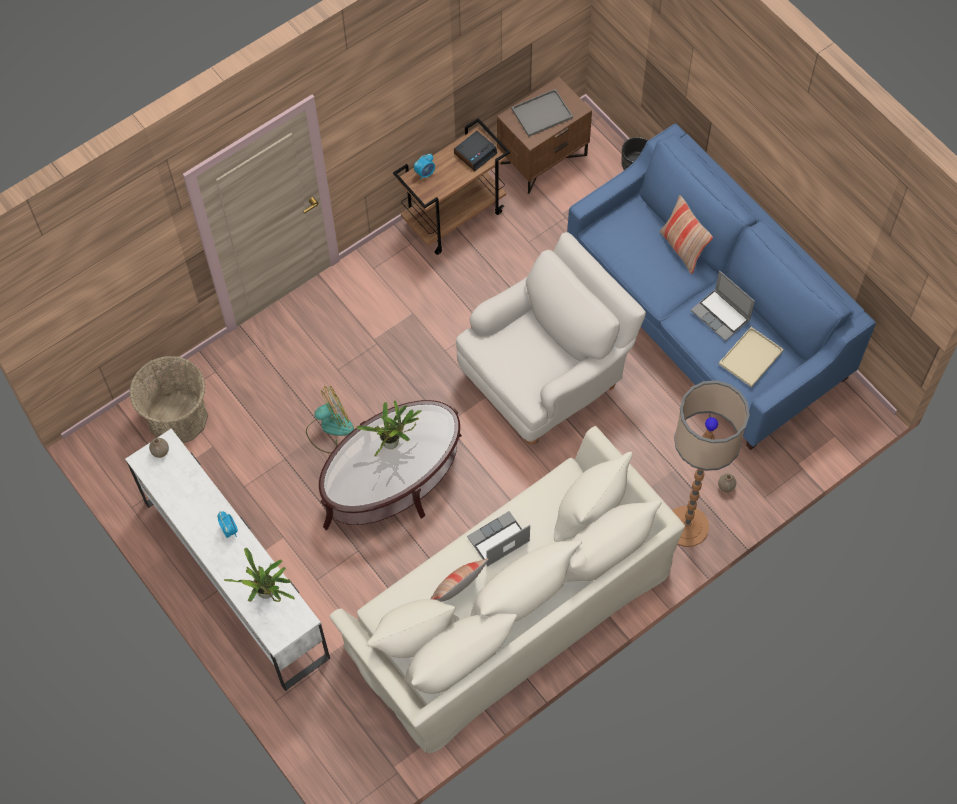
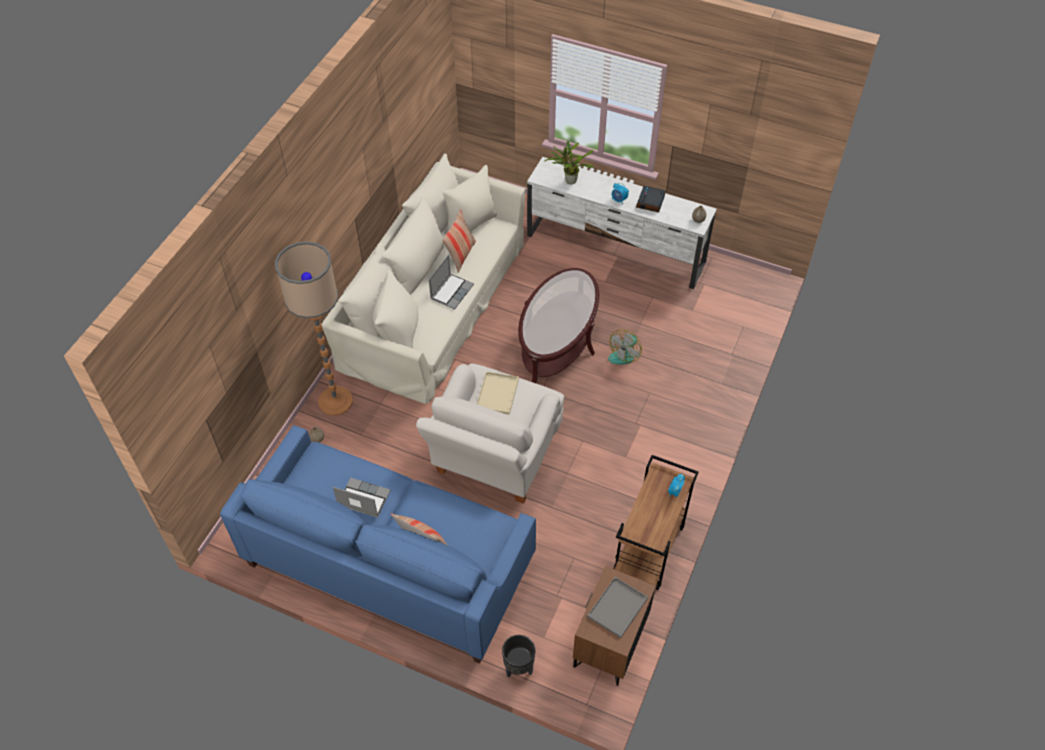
camera: 150 degrees right, 10 degrees down
(177, 417) = (730, 316): basket -> none
(393, 443) = (561, 318): potted plant -> none
(475, 153) = (646, 529): alarm clock -> alarm clock (650, 202)
(750, 358) = (324, 475): beige tray -> beige tray (497, 392)

